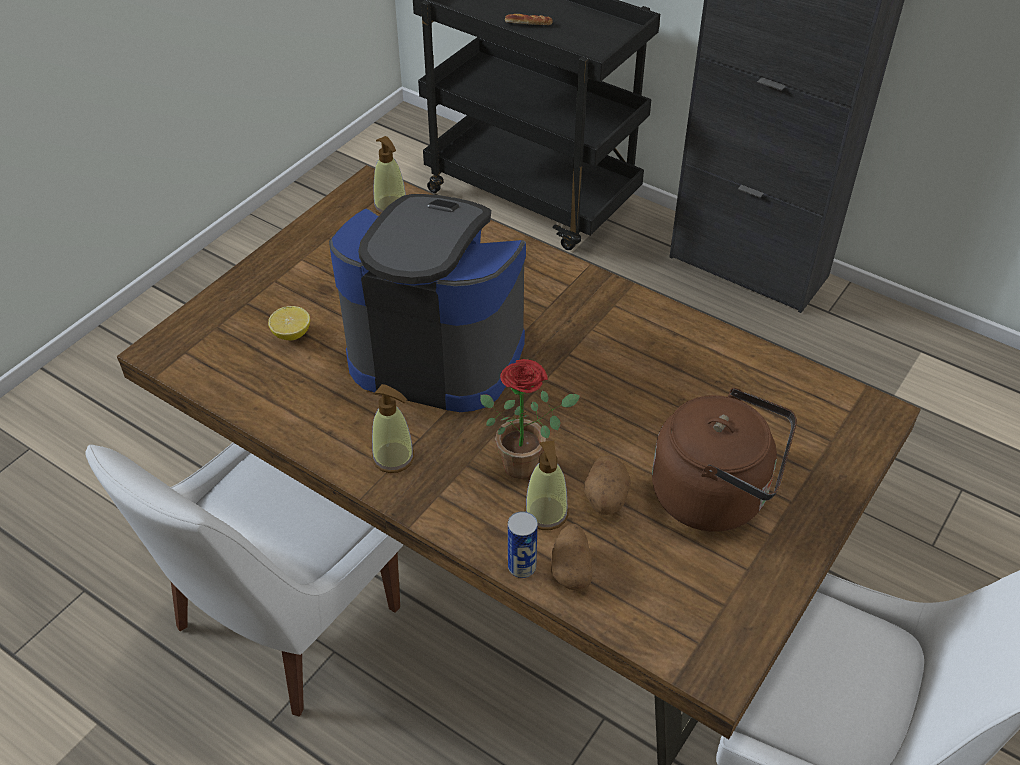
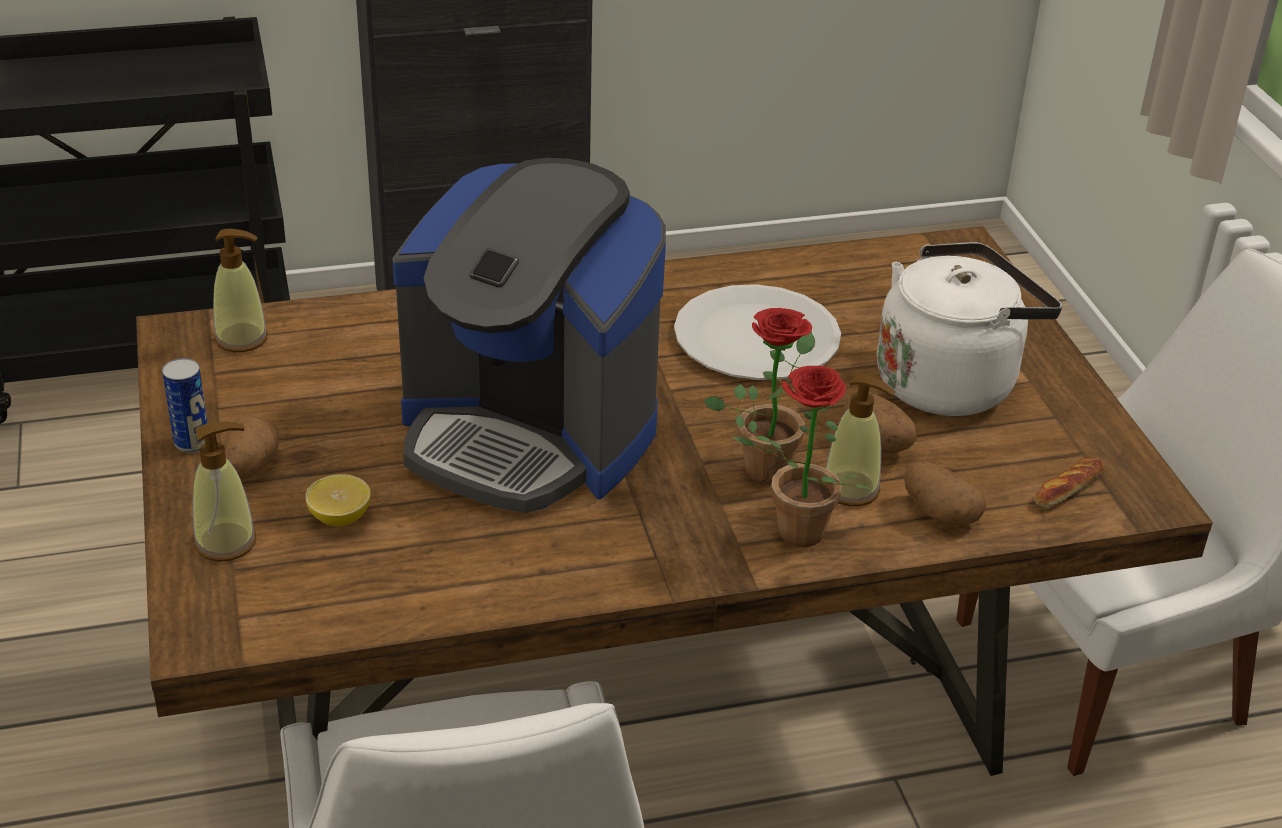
camera: 50 degrees left, 10 degrees down
(297, 278) = (250, 466): none -> potato
(393, 457) = (644, 545): soap dispenser -> soap dispenser (226, 542)
(436, 352) = (528, 434): coffee machine -> coffee machine turned 120 degrees counterclockwise
(472, 513) = (792, 535): none -> potted plant
(522, 567) = (901, 542): can -> can (192, 443)
(528, 23) = (93, 93): bread -> bread (1068, 488)
(643, 382) = (756, 337): none -> white plate
(716, 495) = (951, 382): brown kettle -> white kettle

